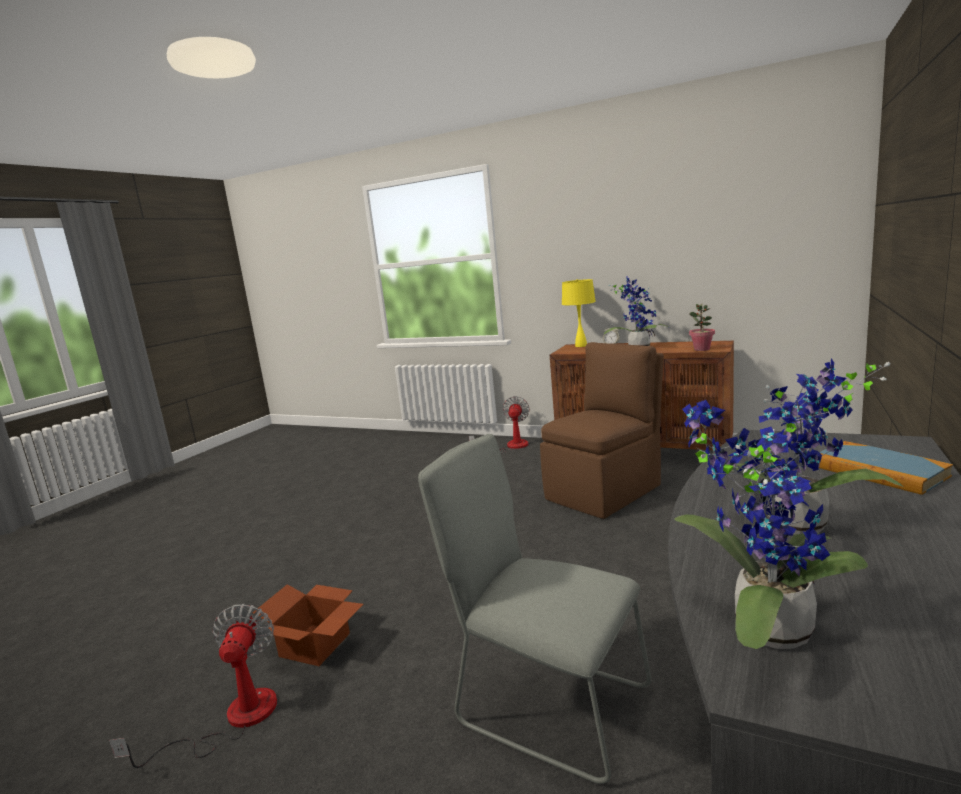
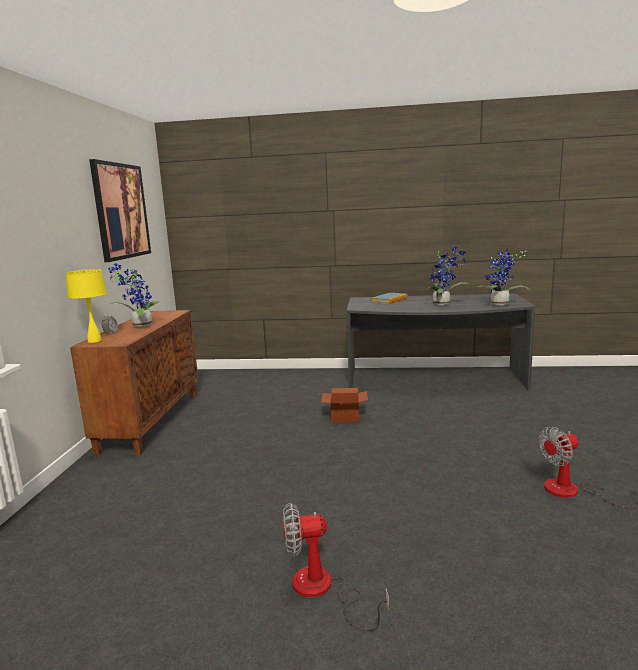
camera: 110 degrees left, 0 degrees up
(315, 646) = (495, 489): cardboard box -> cardboard box (346, 416)
(510, 447) = (78, 492): fan -> fan (323, 590)
(545, 703) = (463, 416): grey chair -> none
(605, 491) = (230, 427): brown chair -> none
(701, 349) = (175, 314): potted plant -> none
(711, 210) = (121, 211): none -> picture

